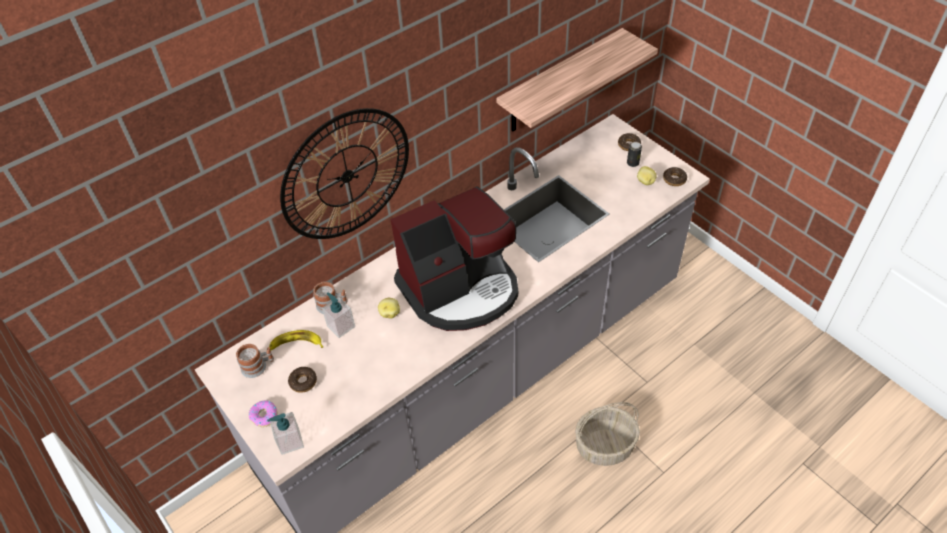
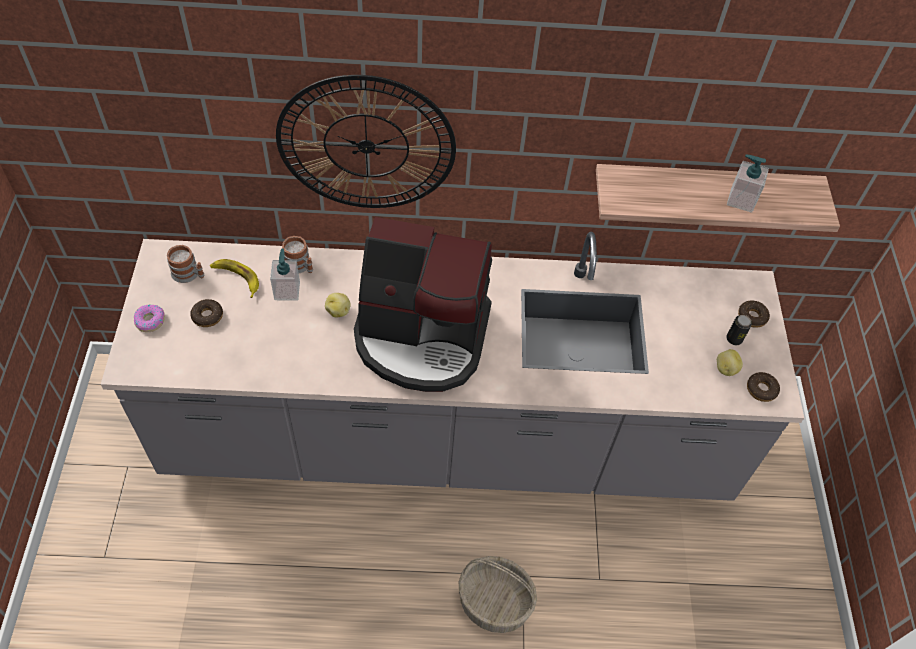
camera: 35 degrees right, 5 degrees up
(290, 441) = (145, 359): soap dispenser -> soap dispenser (741, 200)

